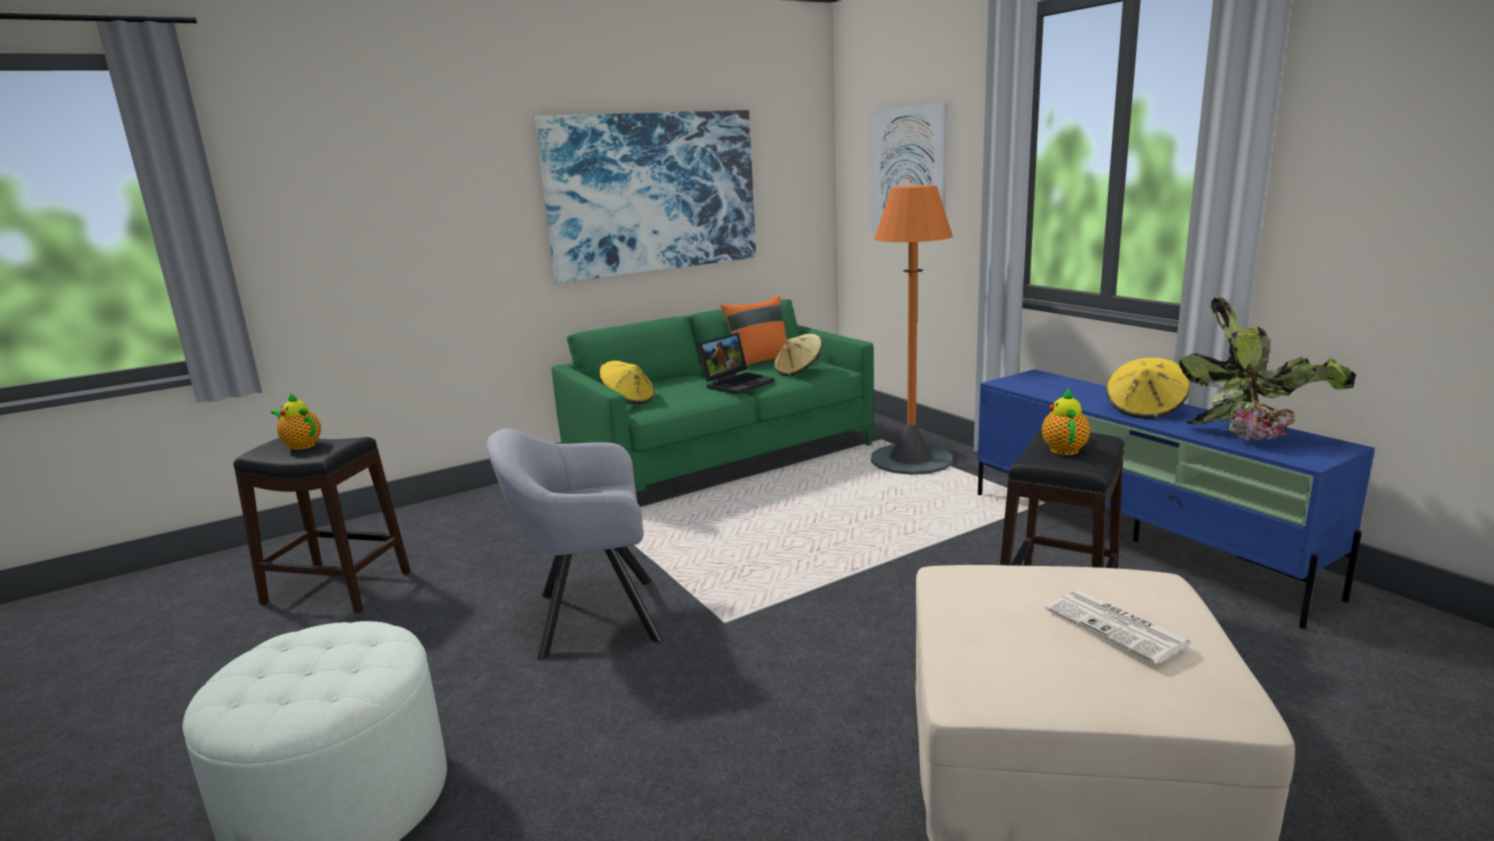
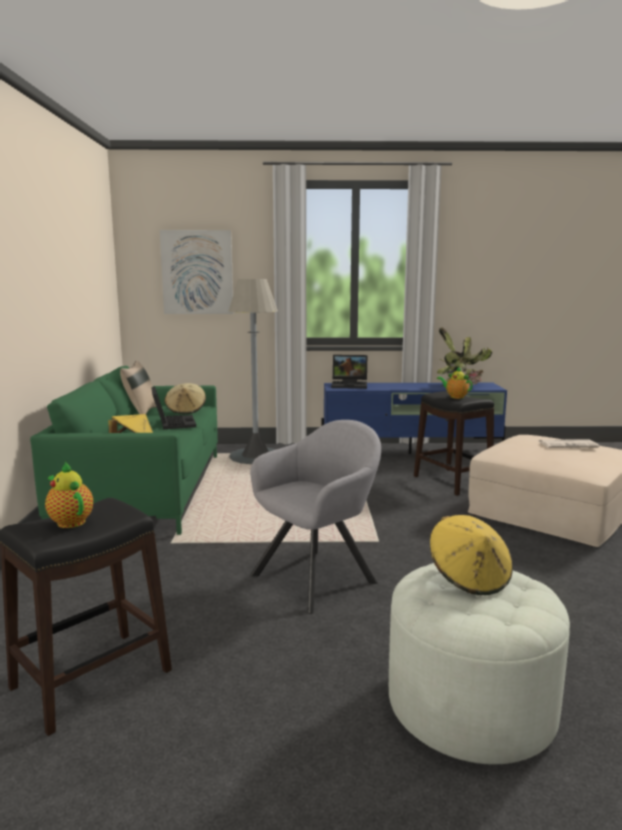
camera: 60 degrees left, 5 degrees down
(301, 445) = (70, 521): teapot -> teapot turned 75 degrees clockwise
(588, 617) = (319, 576): grey armchair -> grey armchair turned 150 degrees counterclockwise
(653, 193) = (58, 277): picture -> none
(758, 362) = (140, 412): orange pillow -> beige pillow
(911, 460) = (256, 457): orange floor lamp -> grey floor lamp
(1053, 382) = (350, 385): none -> laptop
(1145, 410) = (411, 386): yellow hat -> yellow hat (469, 578)

